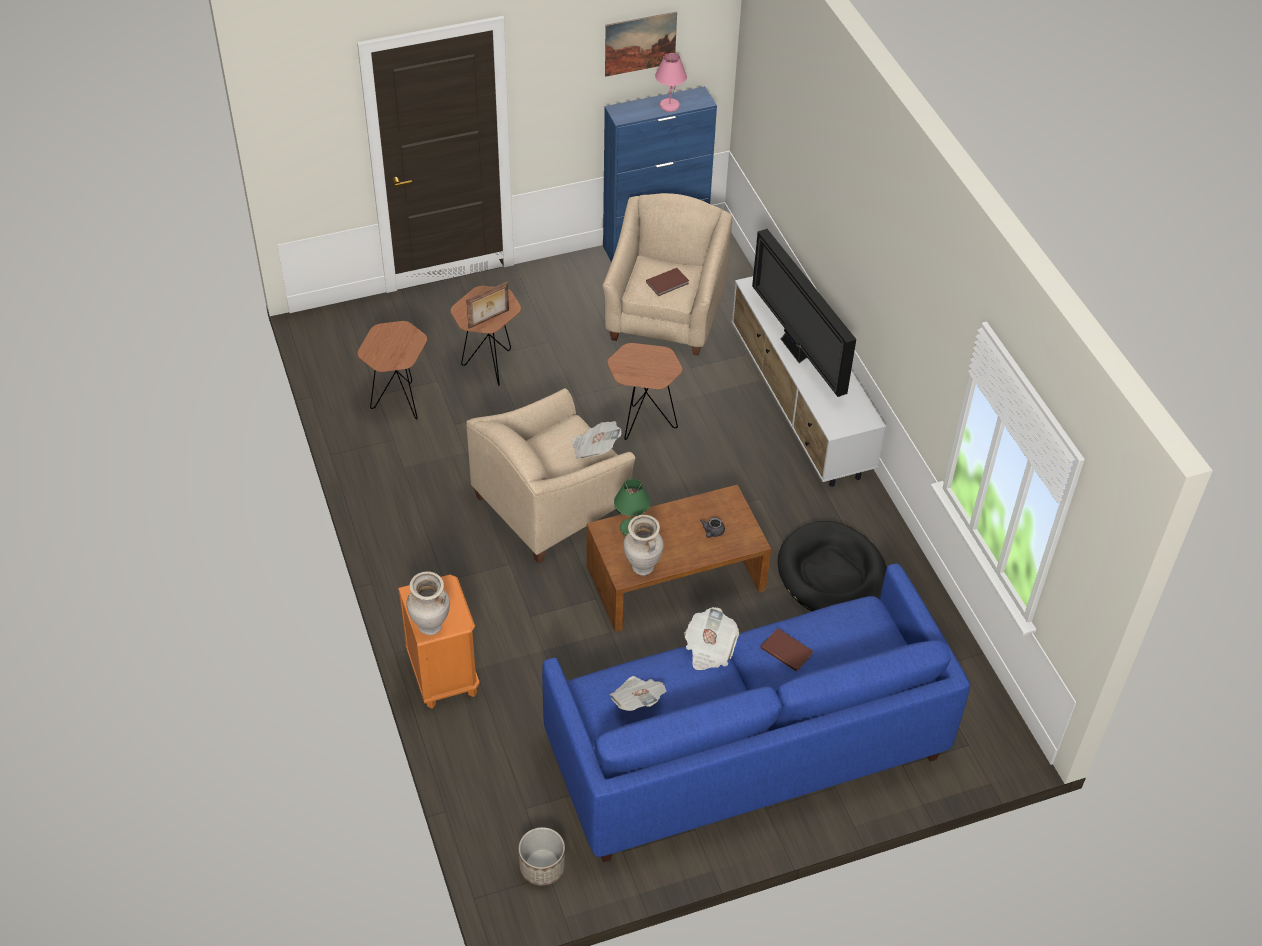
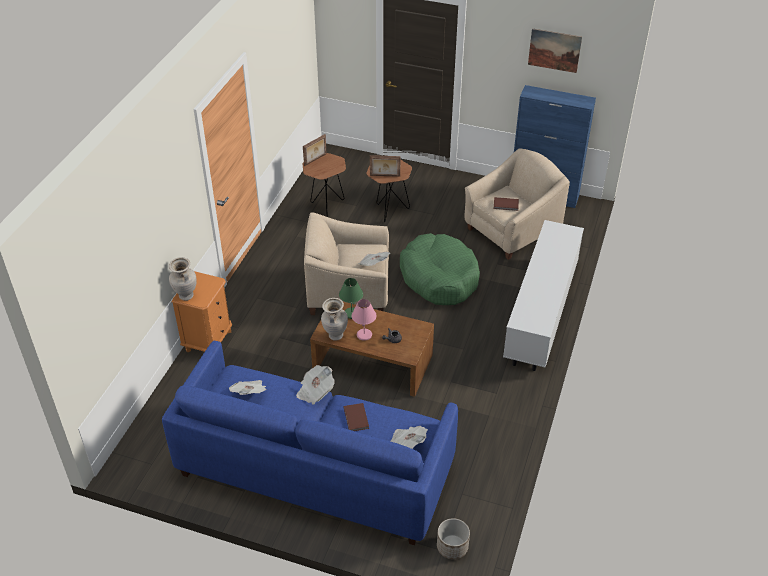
camera: 40 degrees right, 5 degrees down
(371, 343) = (315, 160): none -> picture frame
(542, 867) = (153, 458): planter -> planter (452, 547)
(642, 424) = (439, 278): brown side table -> green dog bed
(669, 106) = (562, 99): pink table lamp -> pink table lamp (364, 335)
(795, 351) = (539, 271): television -> none
(832, 575) = (461, 411): black dog bed -> none
(872, 644) = (407, 443): none -> newspaper

